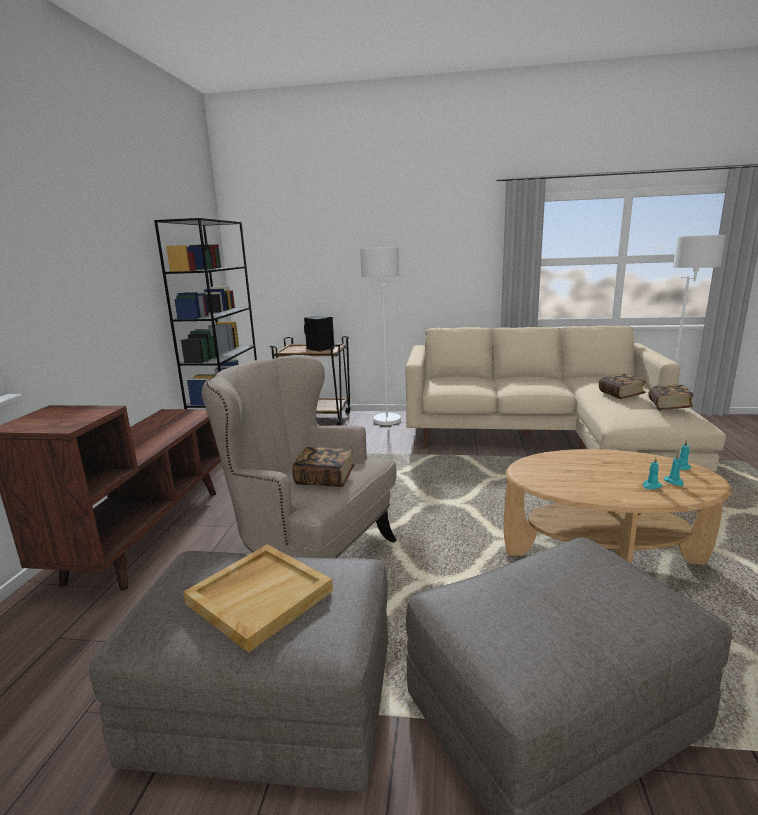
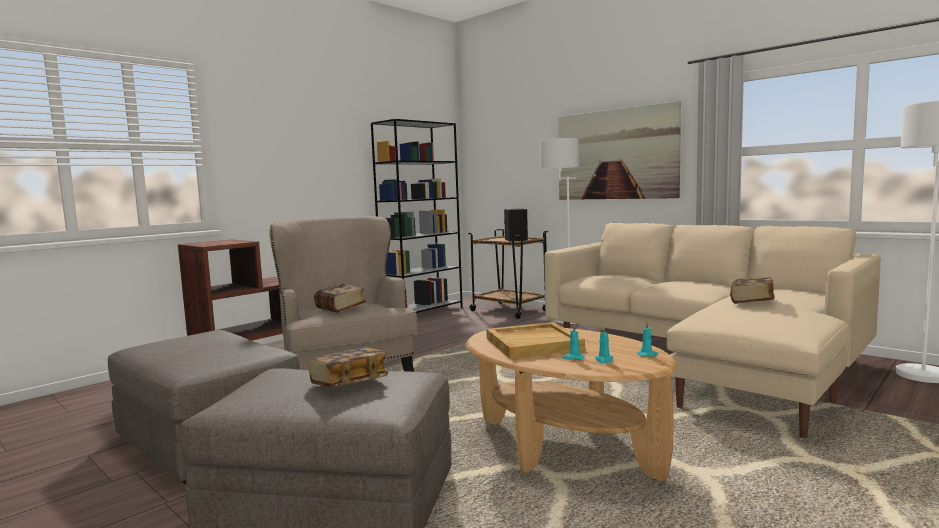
camera: 35 degrees right, 10 degrees down
(260, 596) = (202, 348): beige tray -> beige tray (534, 343)
(418, 261) = (616, 154): none -> picture
(669, 406) = (781, 316): book -> book (349, 383)

